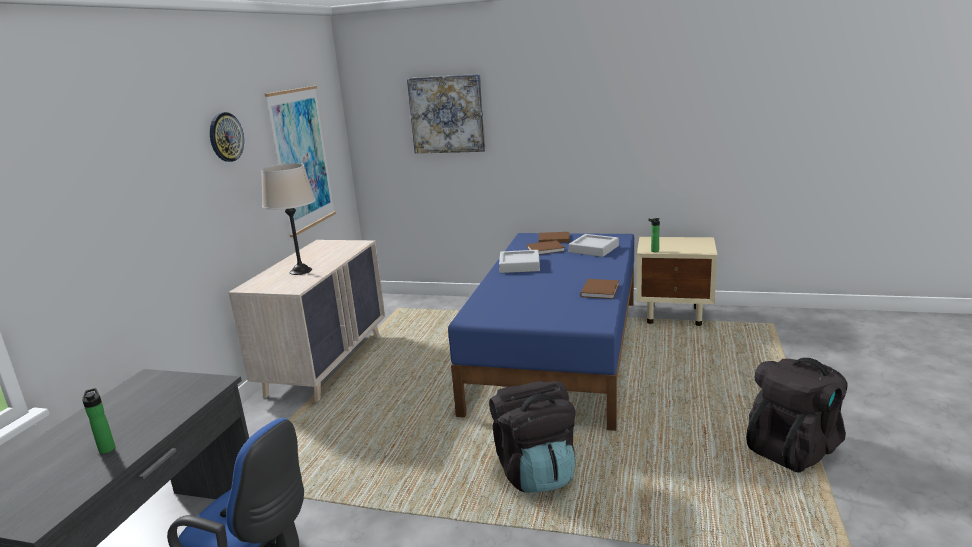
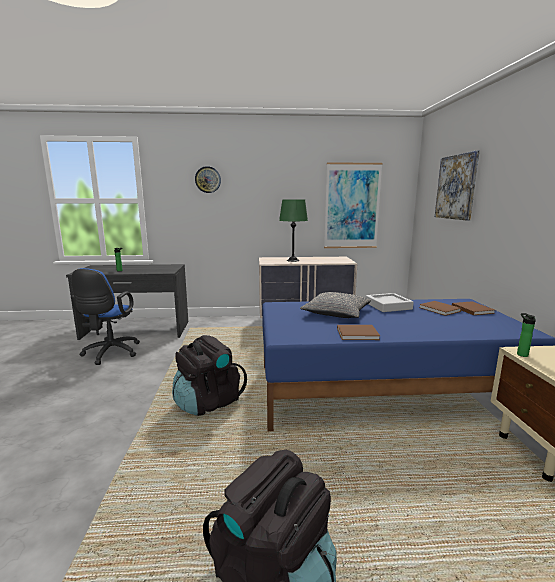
camera: 70 degrees right, 5 degrees down
(225, 137) = (285, 181): wall clock -> wall clock (208, 179)
(300, 271) = (293, 260): beige table lamp -> green table lamp
(526, 290) = (336, 312): none -> grey pillow
(593, 249) = (467, 324): grey tray -> none

